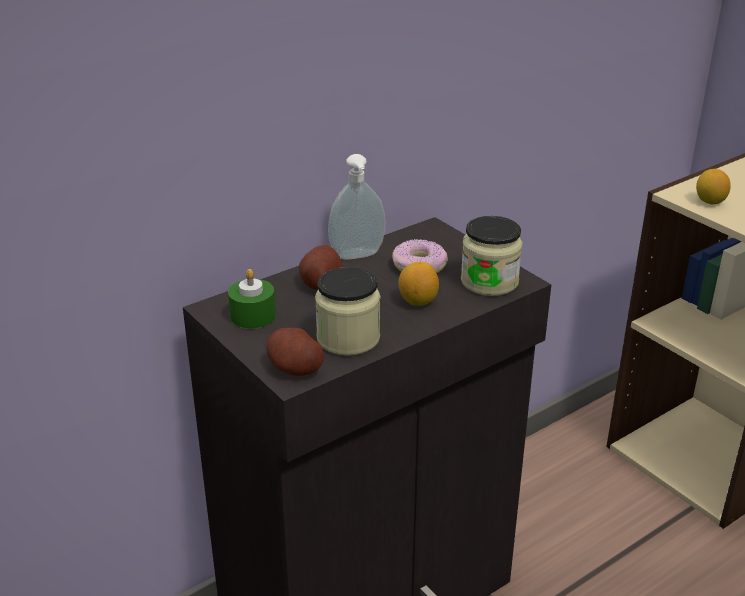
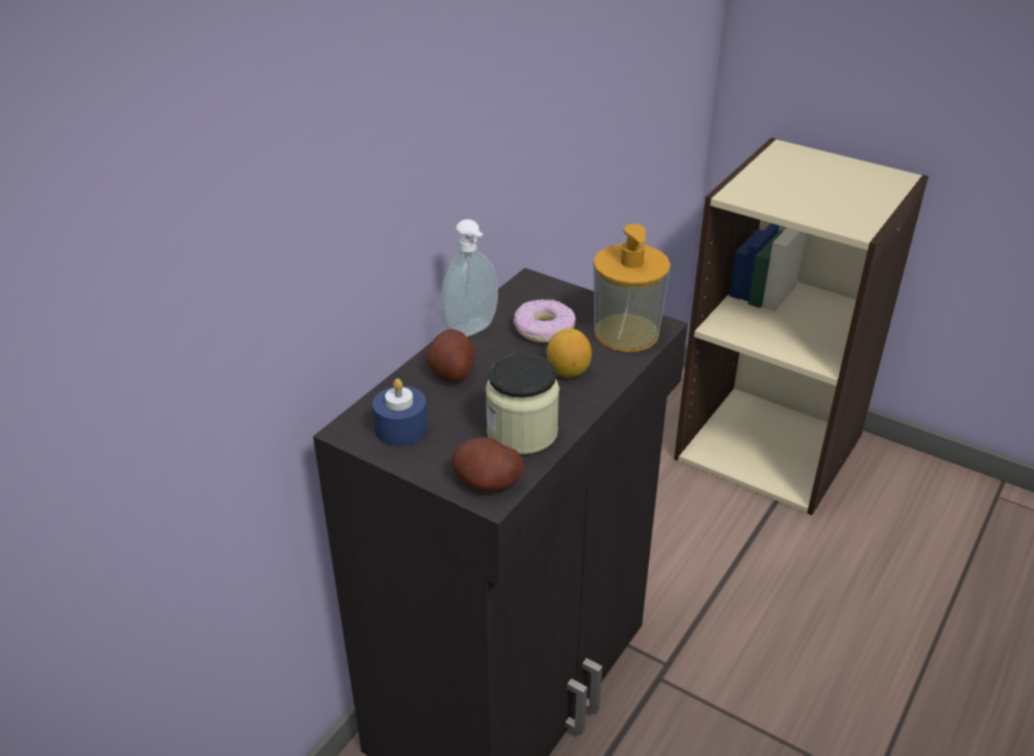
camera: 20 degrees left, 5 degrees up
(253, 316) = (401, 429): green candle -> blue candle
(489, 281) = (626, 333): jar -> soap dispenser
(710, 201) = (769, 198): lemon -> none

